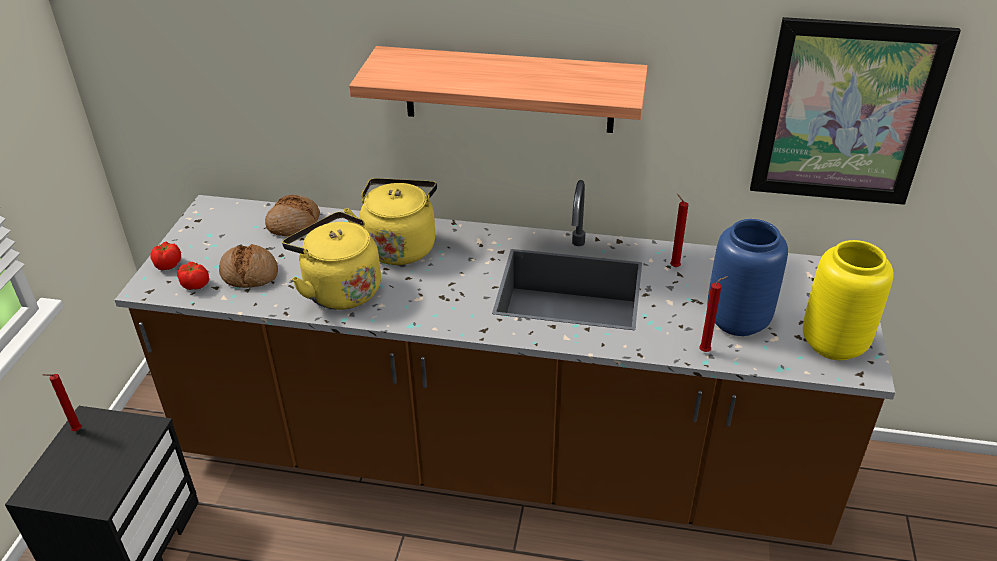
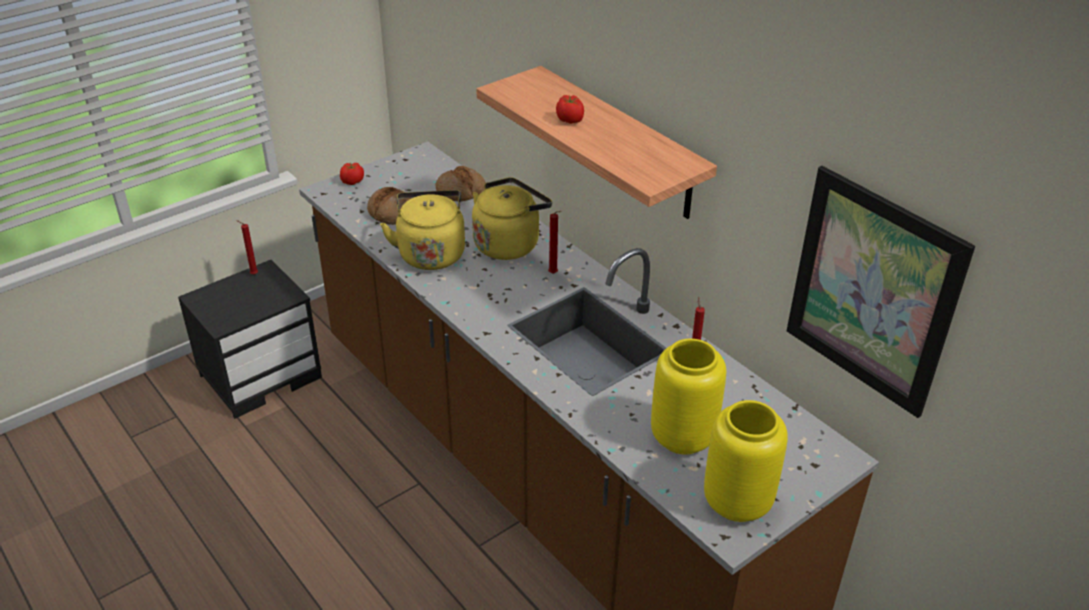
camera: 40 degrees right, 0 degrees up
(195, 285) = (352, 203): tomato -> tomato (570, 120)
(706, 351) = (623, 443): red candle -> red candle (554, 274)
(739, 321) = (683, 438): blue vase -> yellow vase

